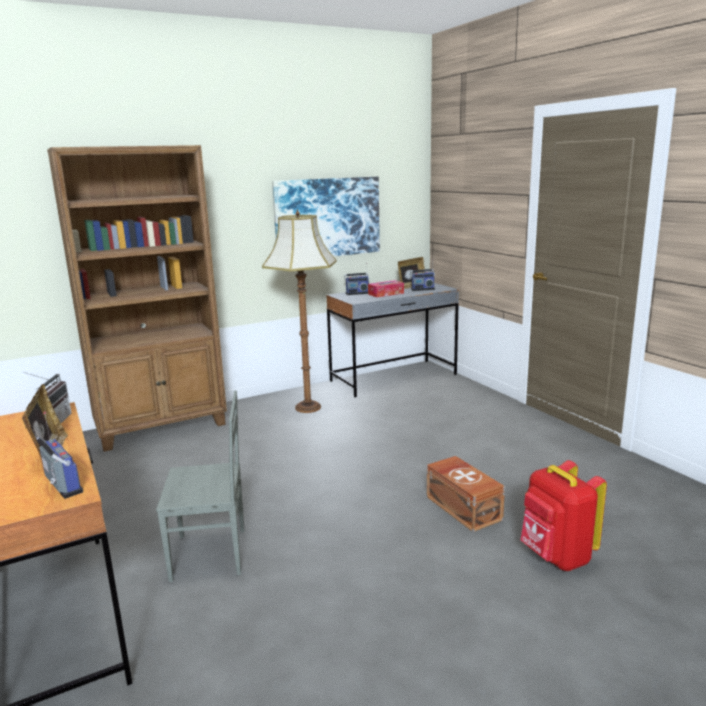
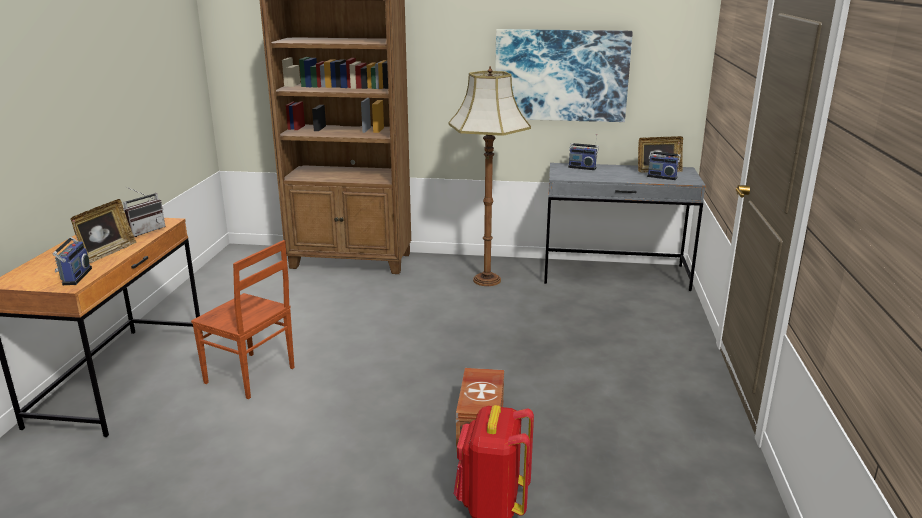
camera: 35 degrees right, 5 degrees up
(210, 555) = (250, 376): grey chair -> brown chair
(386, 294) = (610, 174): tissue box -> none

